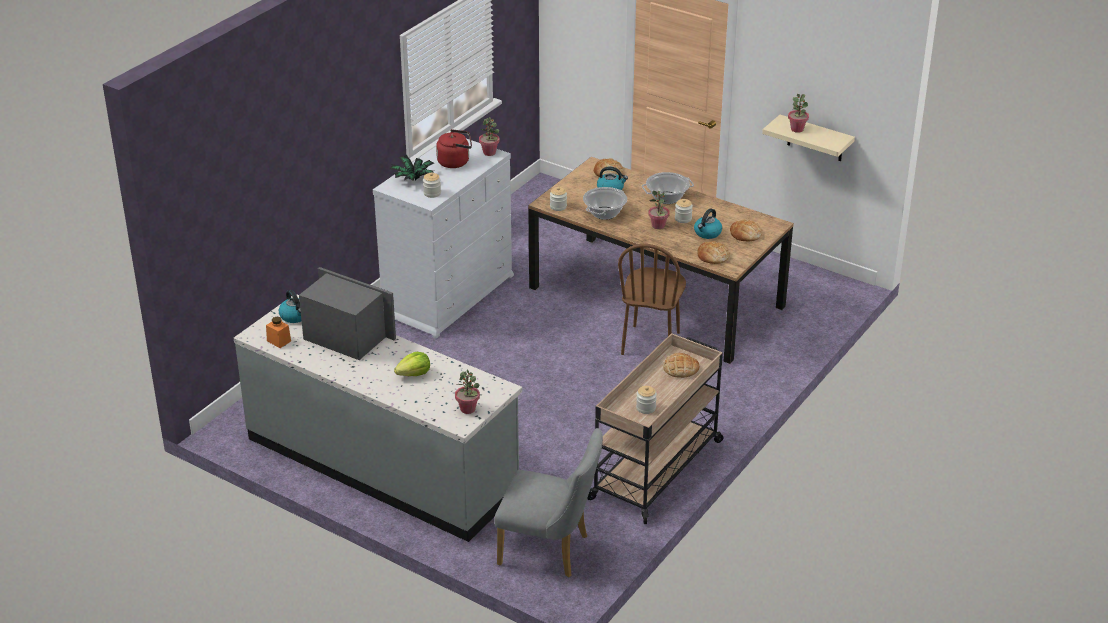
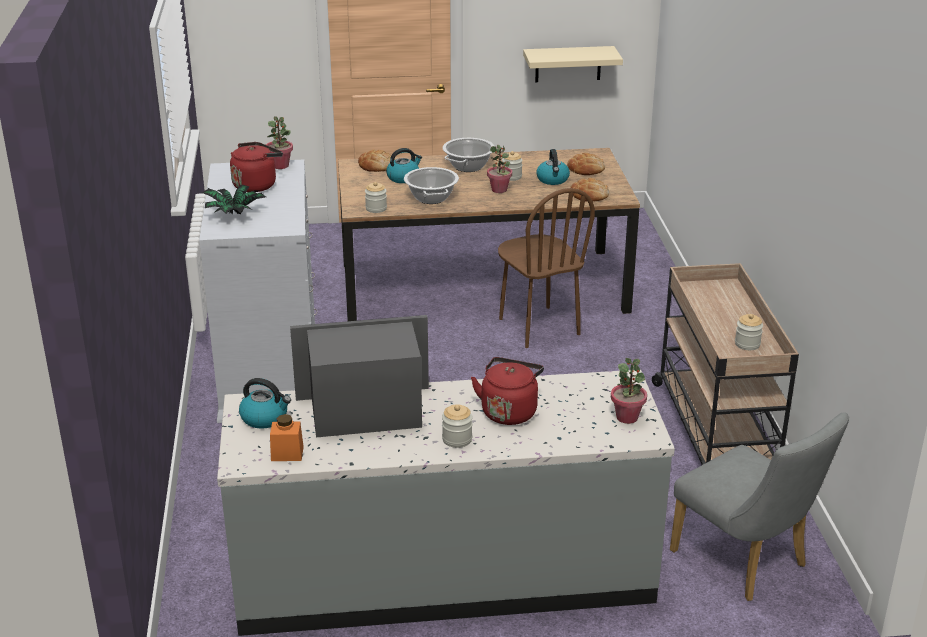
camera: 40 degrees left, 5 degrees down
(414, 374) = (509, 411): lettuce -> red kettle
(432, 193) = (278, 219): jar -> jar (457, 439)
(550, 551) = (746, 563): grey chair -> grey chair turned 75 degrees clockwise
(680, 368) = (715, 297): bread -> none
(797, 129) = (559, 54): potted plant -> none

